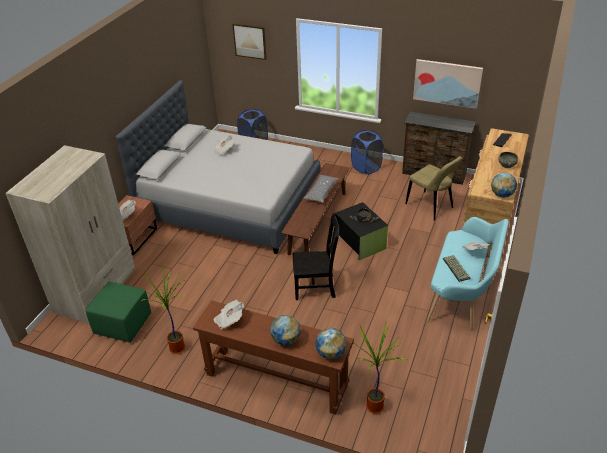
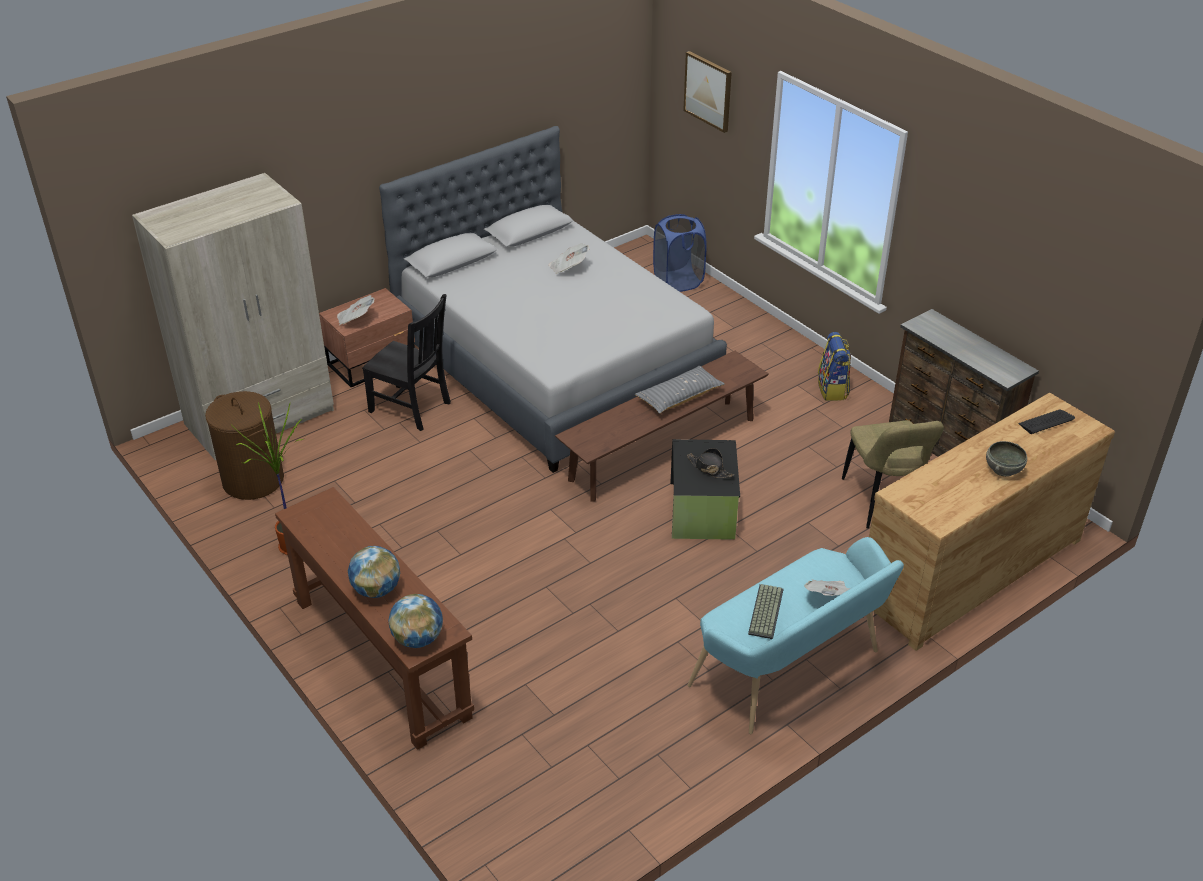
camera: 30 degrees right, 0 degrees up
(122, 324) = (253, 480): green ottoman -> brown laundry basket
(229, 320) = (329, 525): newspaper -> none
(316, 287) = (564, 550): black chair -> black chair (412, 408)
(366, 167) = (833, 389): blue laundry basket -> backpack
(375, 408) = (482, 772): potted plant -> none
(447, 83) = (1000, 275): picture -> none
(502, 195) = (934, 516): globe -> none

